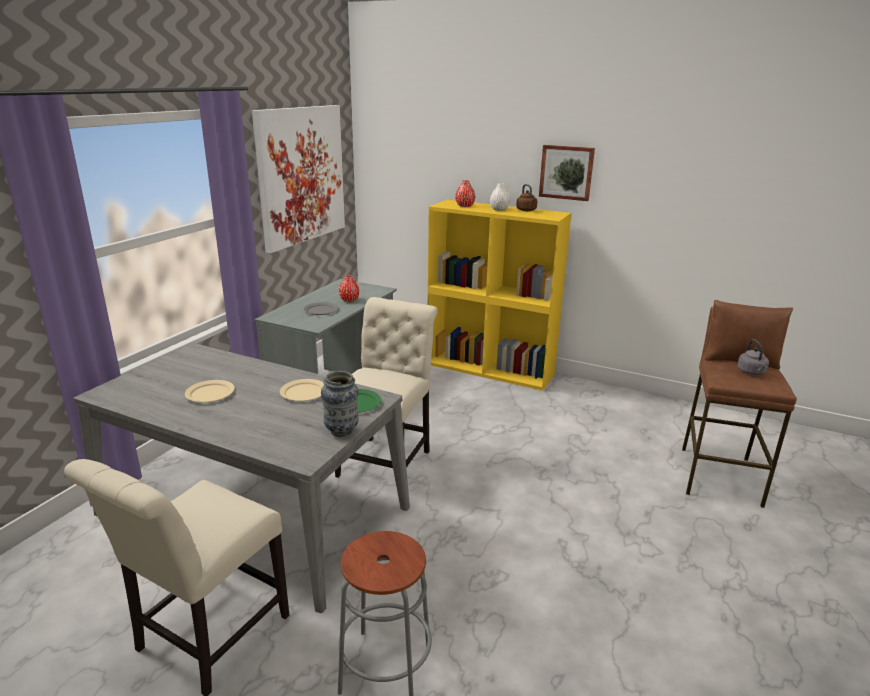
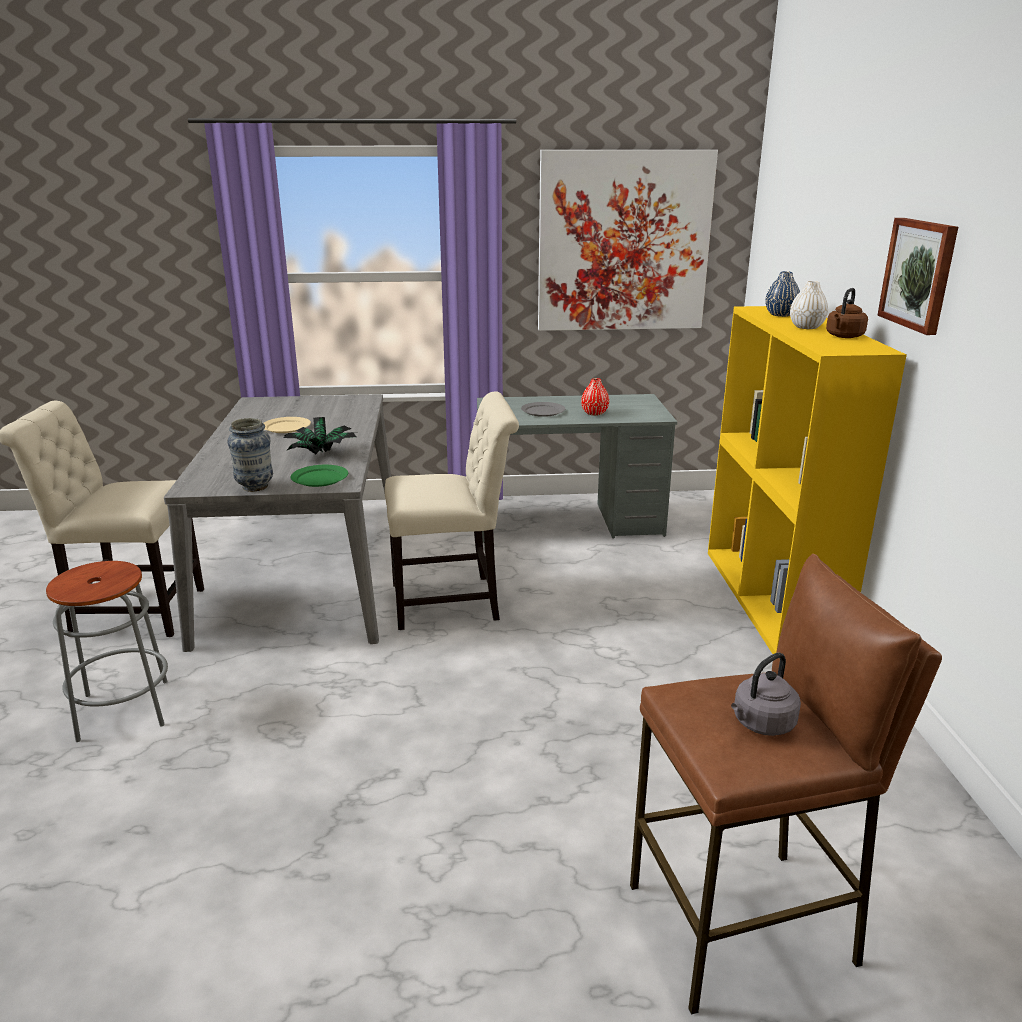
camera: 60 degrees right, 0 degrees up
(303, 392) = (322, 454): beige plate -> potted plant
(464, 206) = (780, 315): red vase -> blue vase

